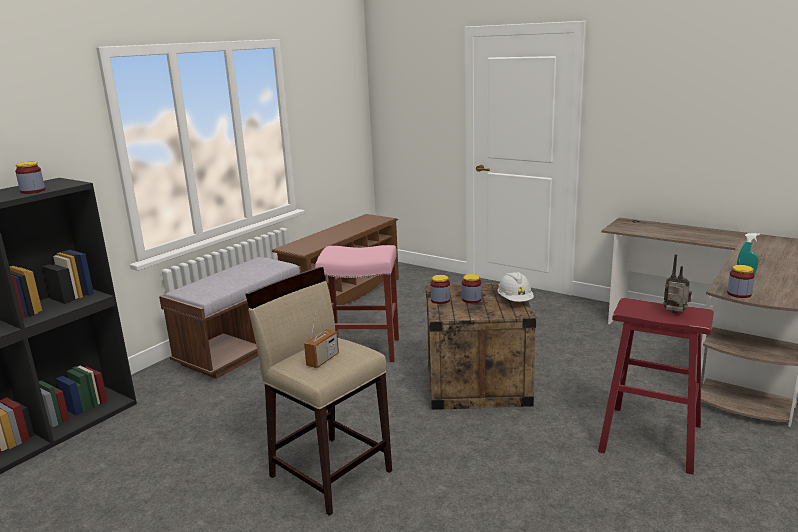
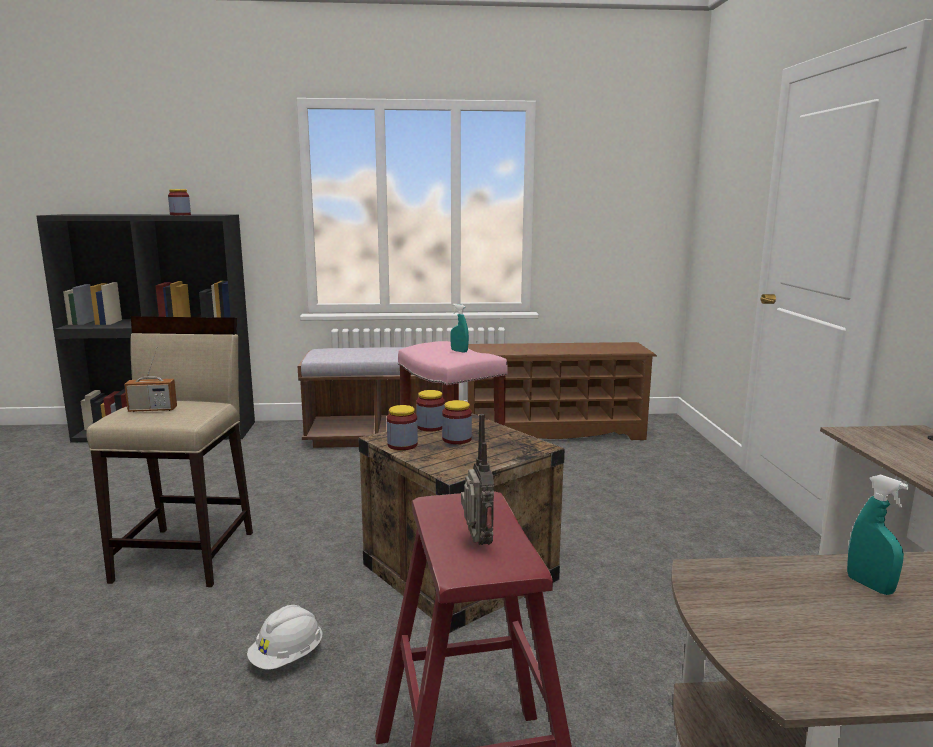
camera: 50 degrees right, 5 degrees down
(363, 250) = (459, 351): none -> turquoise spray bottle
(515, 300) = (491, 460): white hard hat -> white hard hat (287, 657)
(739, 294) = (718, 597): jar -> jar (402, 445)

